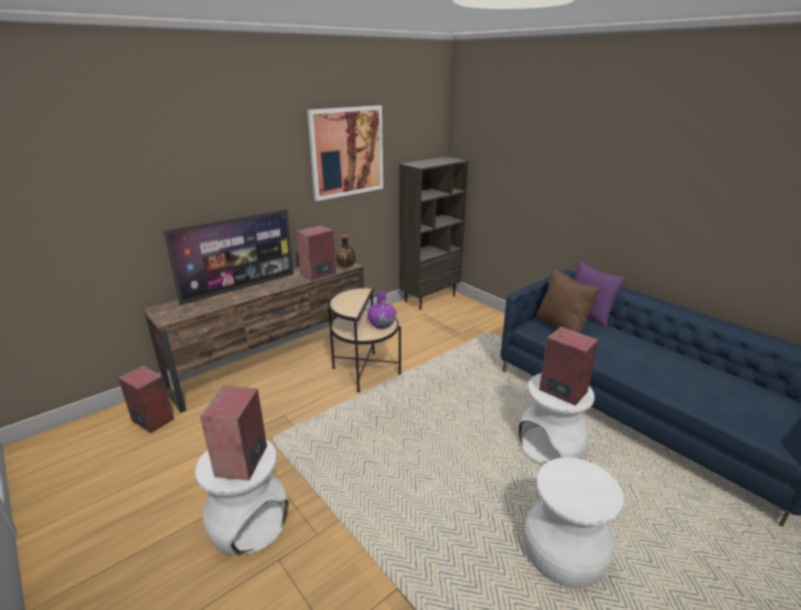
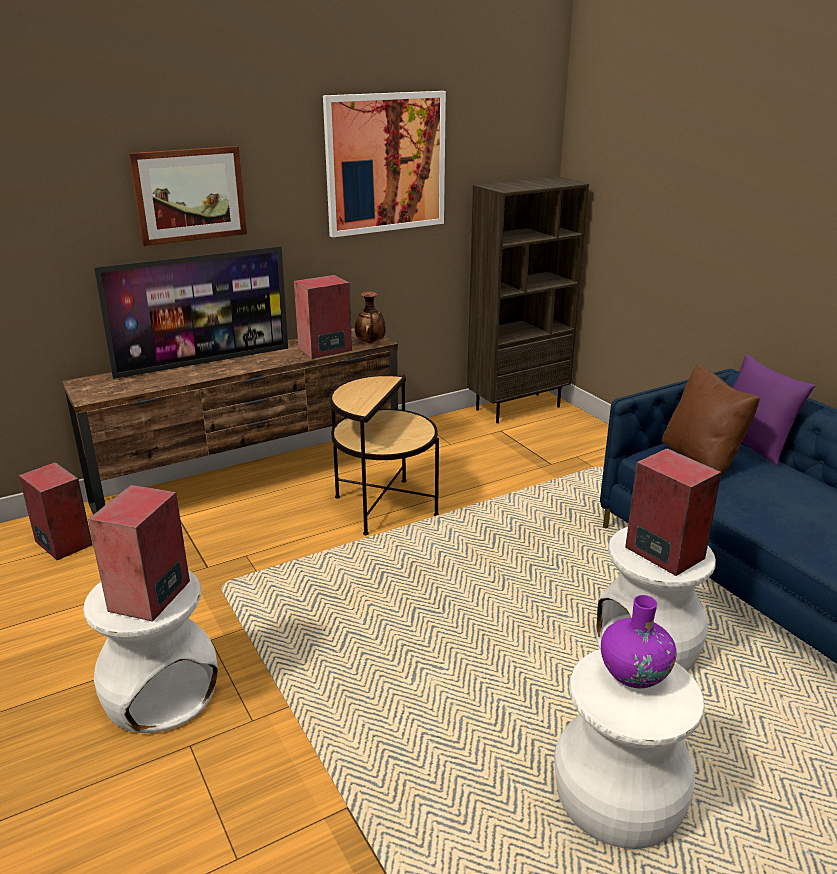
camera: 10 degrees right, 0 degrees up
(224, 178) = (189, 195): none -> picture
(382, 325) = (410, 434): purple vase -> purple vase (634, 674)

